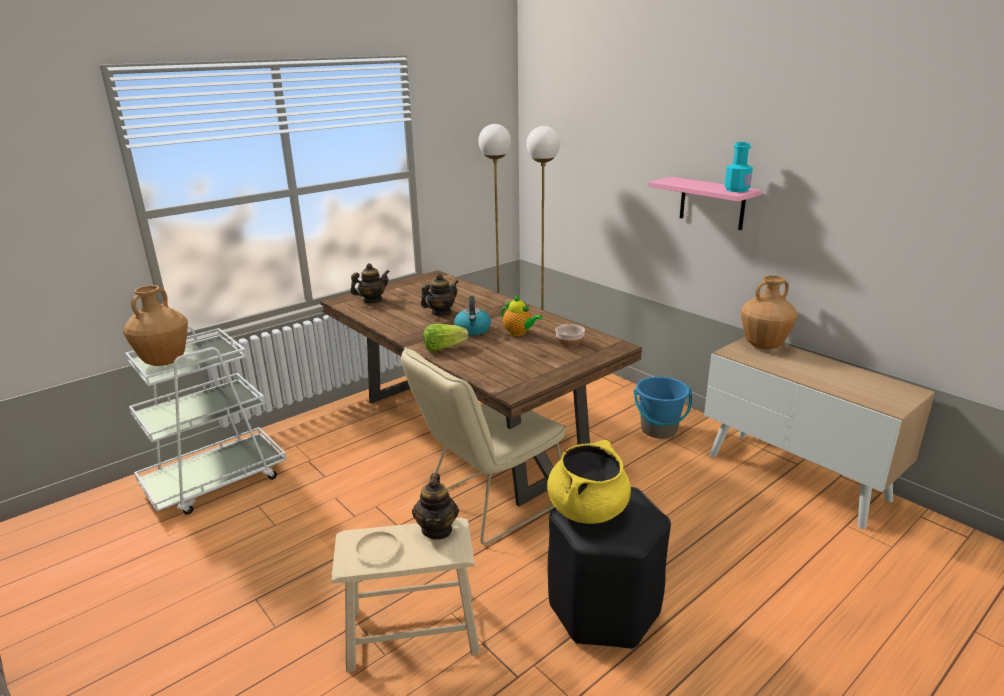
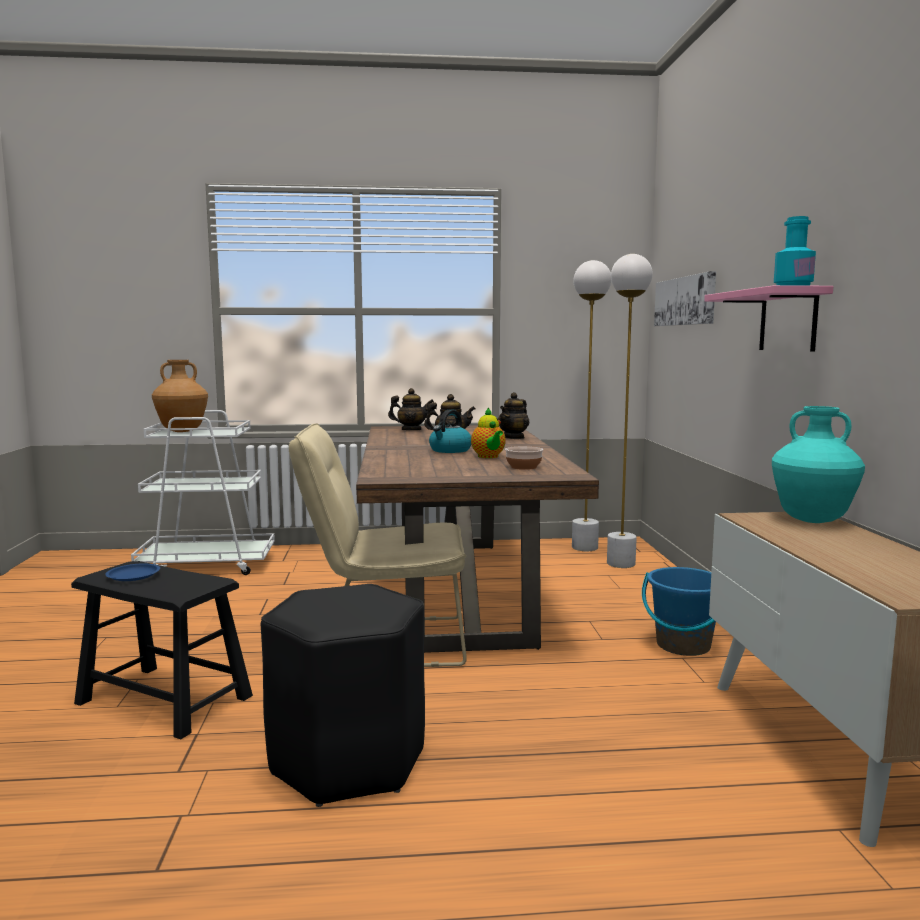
camera: 35 degrees right, 15 degrees down
(377, 548) = (133, 575): beige plate -> blue plate
(412, 630) = (164, 700): beige stool -> black stool
(437, 529) = (198, 579): teapot -> teapot (513, 437)
(443, 348) = (394, 454): lettuce -> none
(576, 160) = (685, 301): none -> picture
(587, 510) = (332, 597): yellow cooking pot -> none
(764, 345) = (813, 520): brown vase -> turquoise vase

